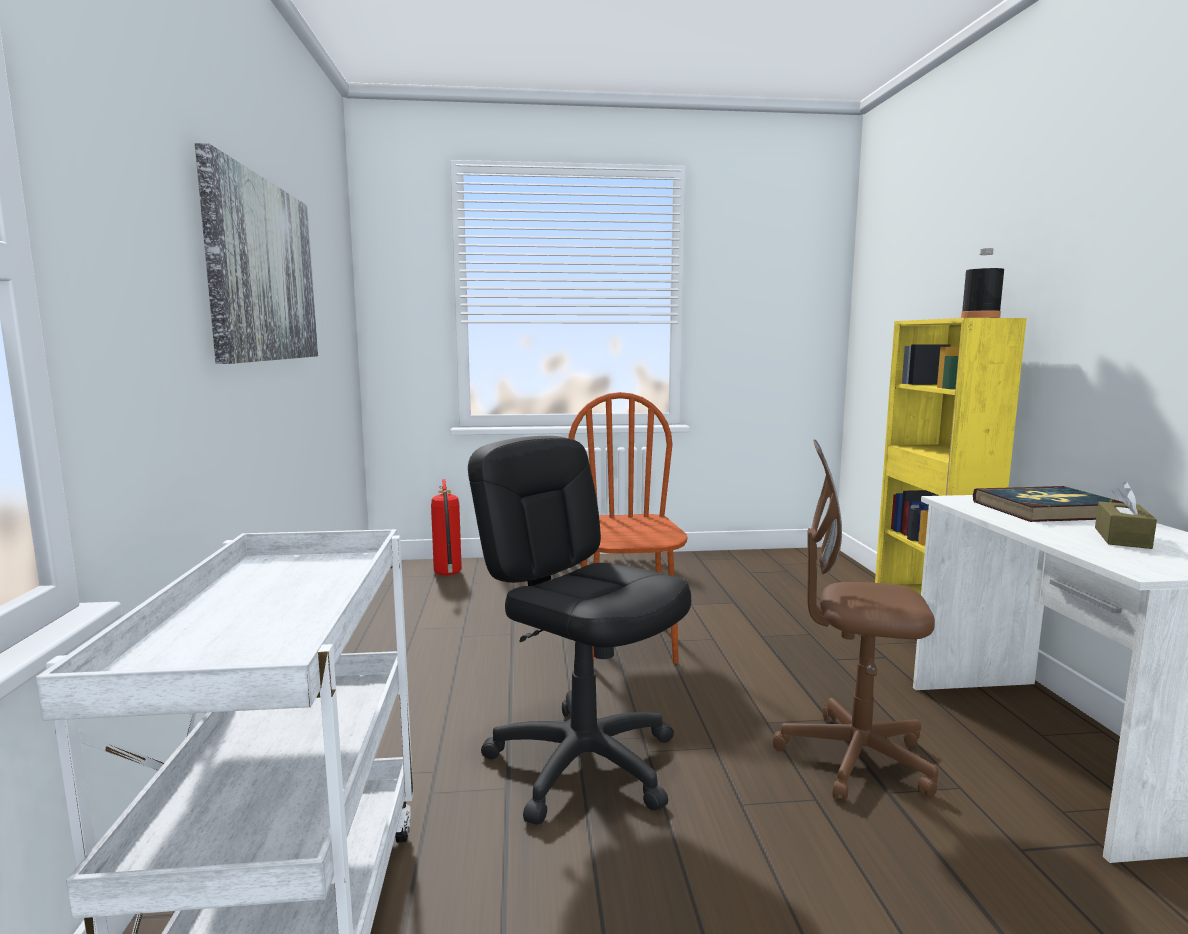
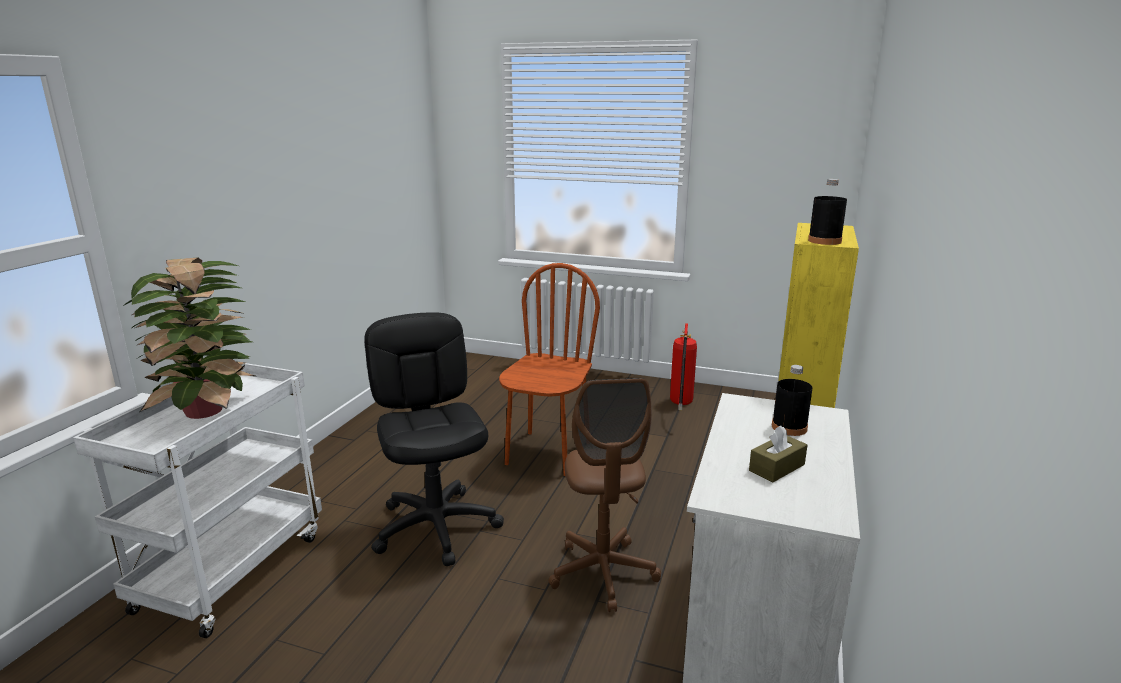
camera: 25 degrees right, 10 degrees up
(263, 271) = (306, 176): picture -> none
(274, 605) = (206, 412): none -> potted plant
(447, 577) = (483, 373): fire extinguisher -> fire extinguisher (680, 406)
(854, 758) = (603, 573): brown office chair -> brown office chair turned 135 degrees counterclockwise
(1046, 510) = (789, 427): book -> black bottle

